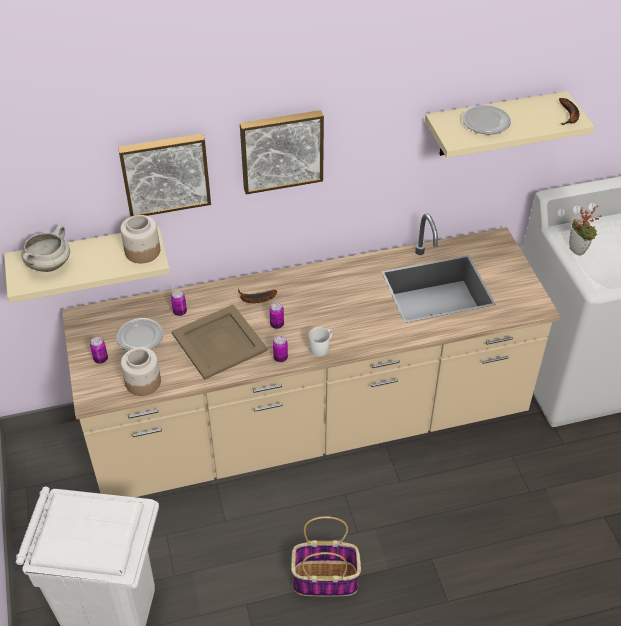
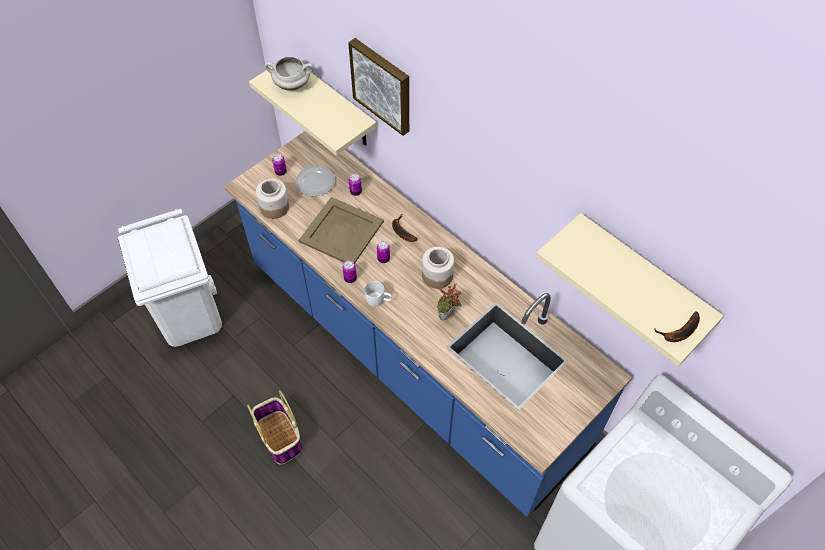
camera: 60 degrees right, 10 degrees up
(142, 251) = (341, 126): jar -> jar (437, 275)
(281, 150) = (462, 139): picture -> none
(310, 425) = (412, 356): beige counter -> blue counter
(485, 122) = (606, 264): plate -> none
(579, 250) = (625, 450): potted plant -> potted plant (447, 316)

